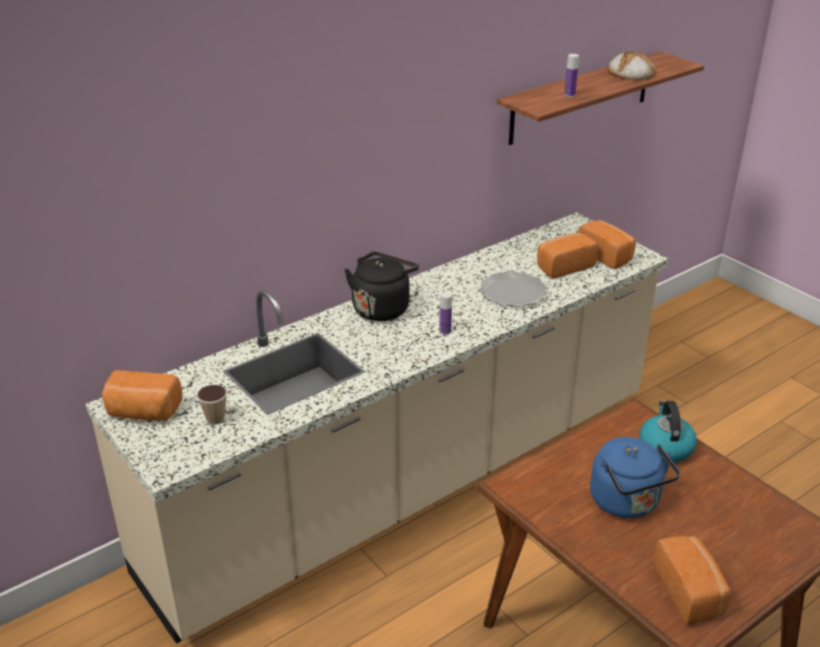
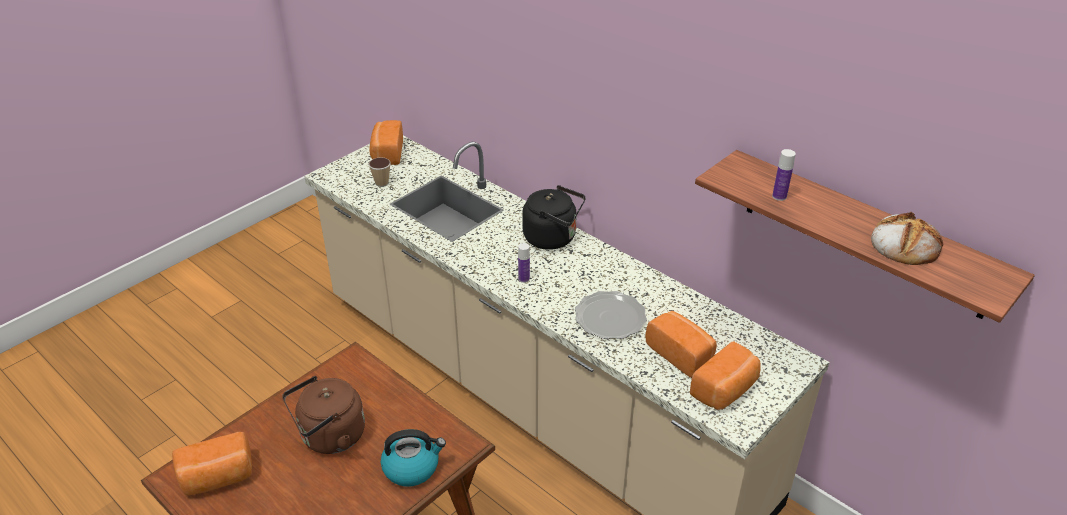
camera: 80 degrees right, 5 degrees up
(627, 503) = (329, 437): blue kettle -> brown kettle

